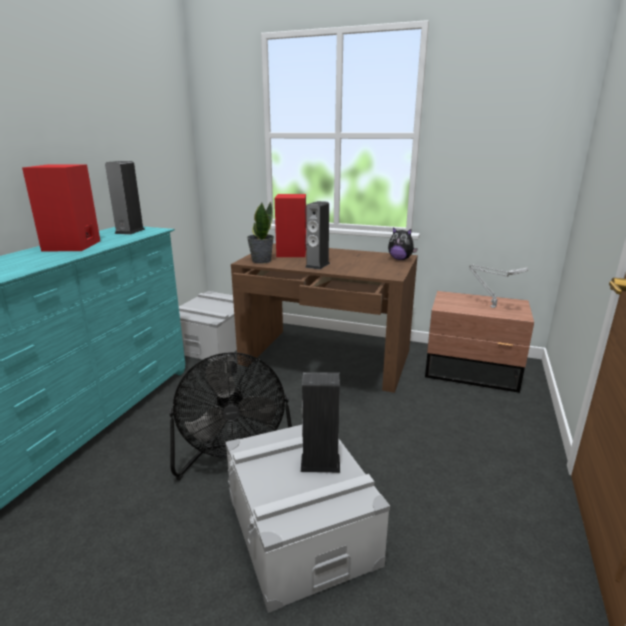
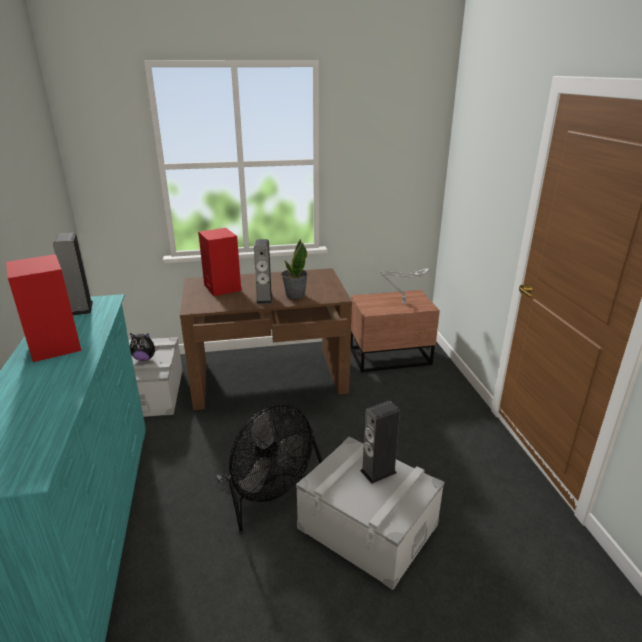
camera: 30 degrees left, 5 degrees up
(261, 260) = (205, 304): potted plant -> potted plant (295, 295)
(400, 259) = (324, 276): plush toy -> plush toy (144, 358)

